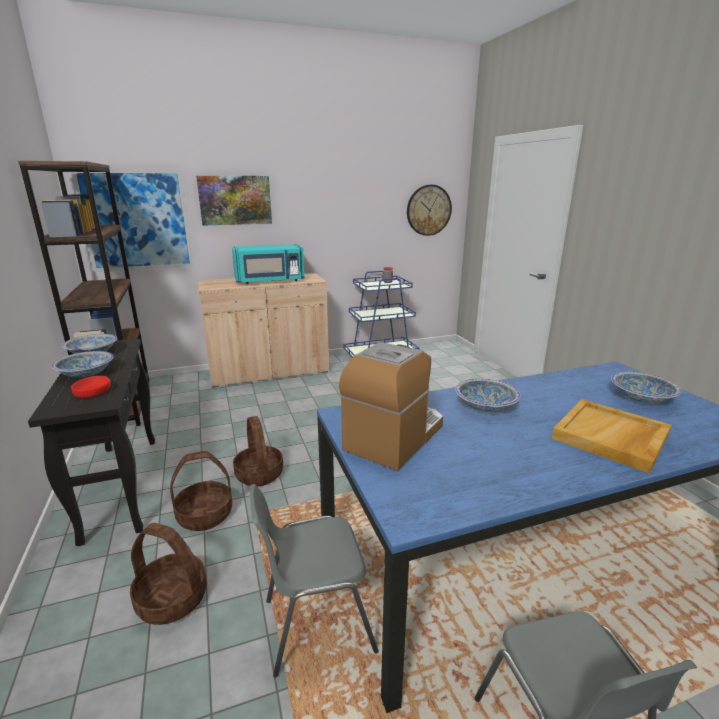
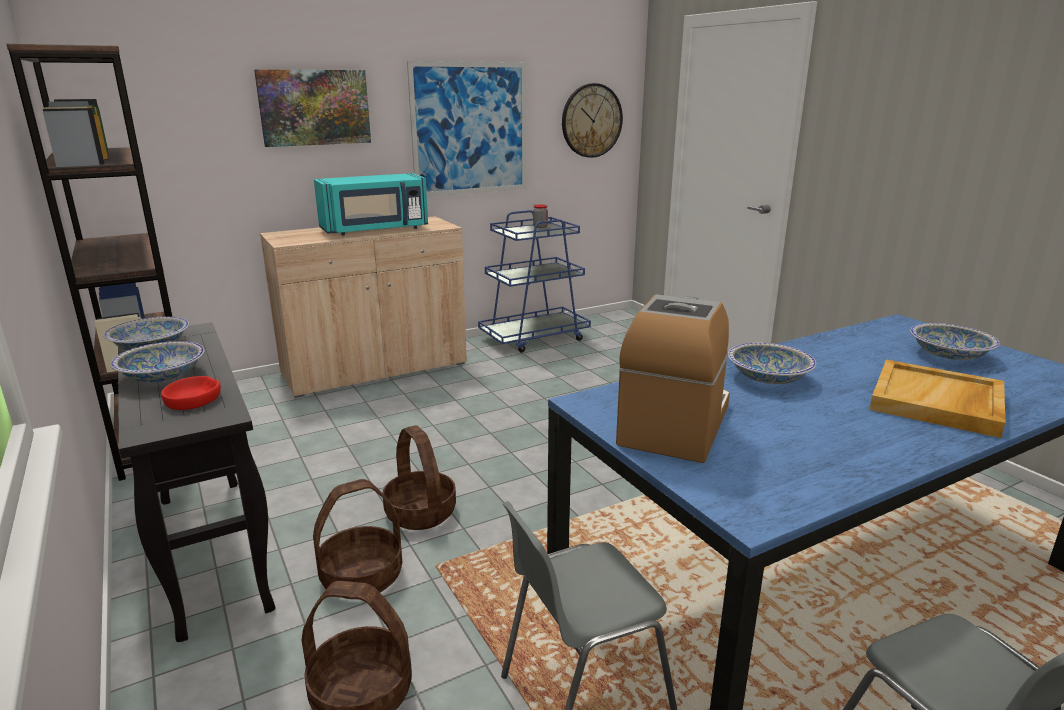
camera: 10 degrees left, 0 degrees up
(136, 221) = (160, 141): picture -> picture (470, 129)

